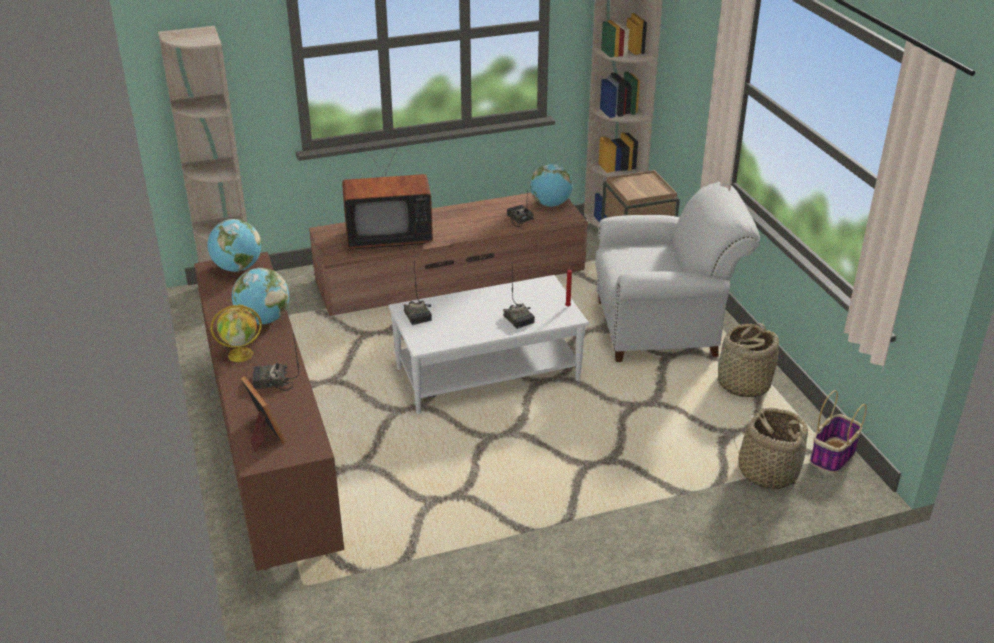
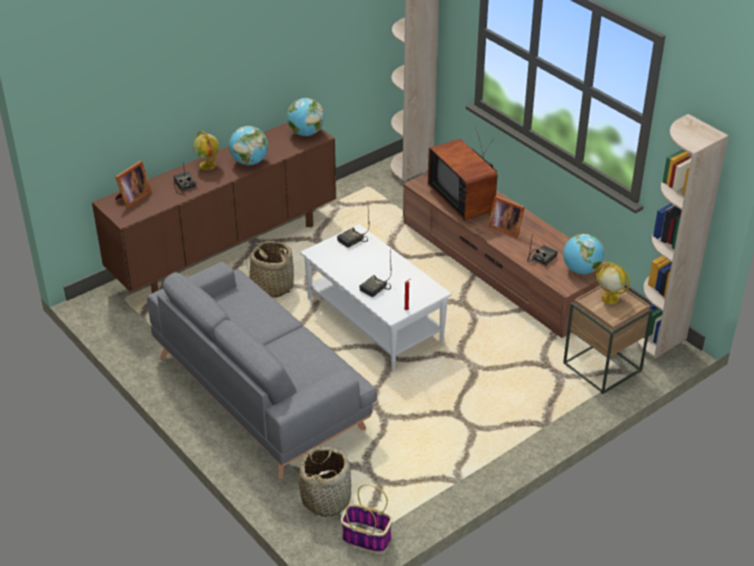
camera: 70 degrees right, 5 degrees up
(455, 226) = (505, 228): none -> picture frame
(569, 487) = (260, 391): none -> grey sofa
(632, 185) = (609, 297): none -> globe
(663, 328) = (498, 405): white armchair -> none
(743, 384) = (441, 468): basket -> basket (272, 286)

